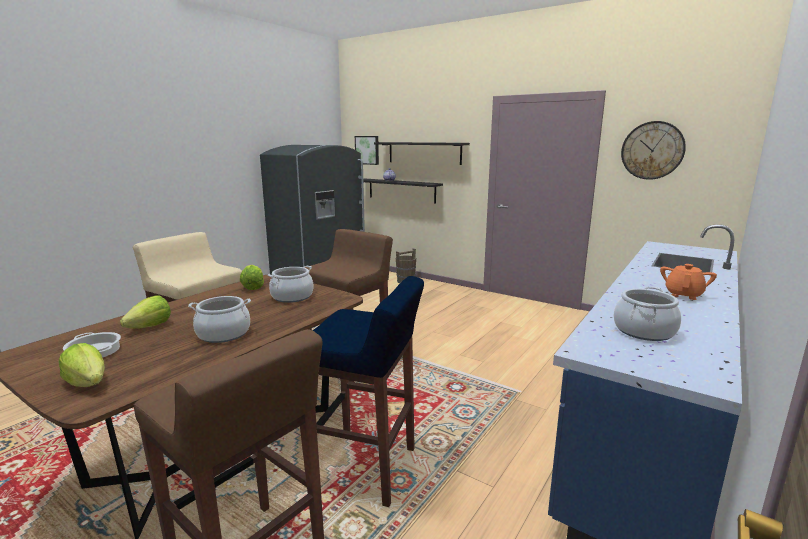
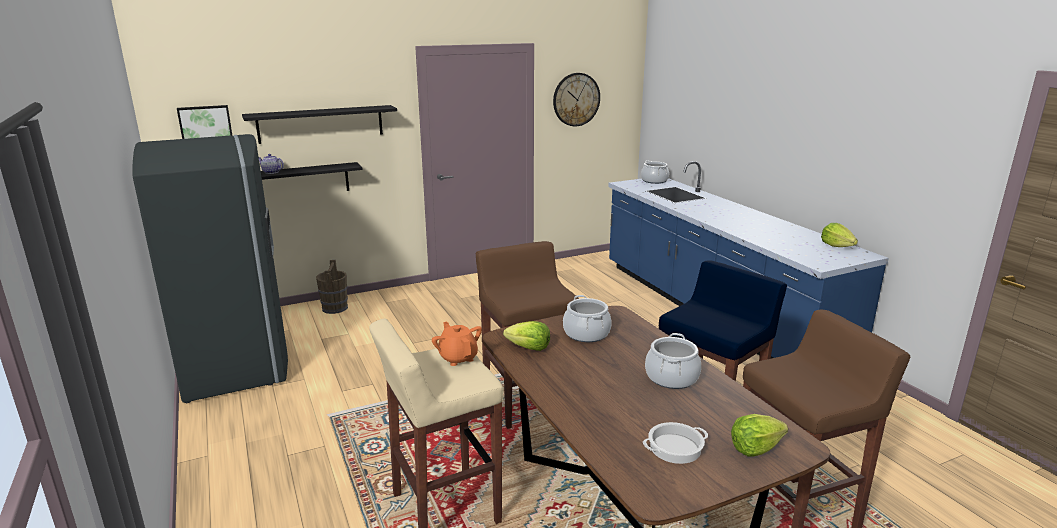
camera: 60 degrees left, 5 degrees up
(150, 326) = (620, 415): lettuce -> lettuce (836, 246)
(643, 331) = (796, 244): cooking pot -> cooking pot (654, 181)
(683, 295) = (742, 217): orange teapot -> orange teapot (458, 358)

